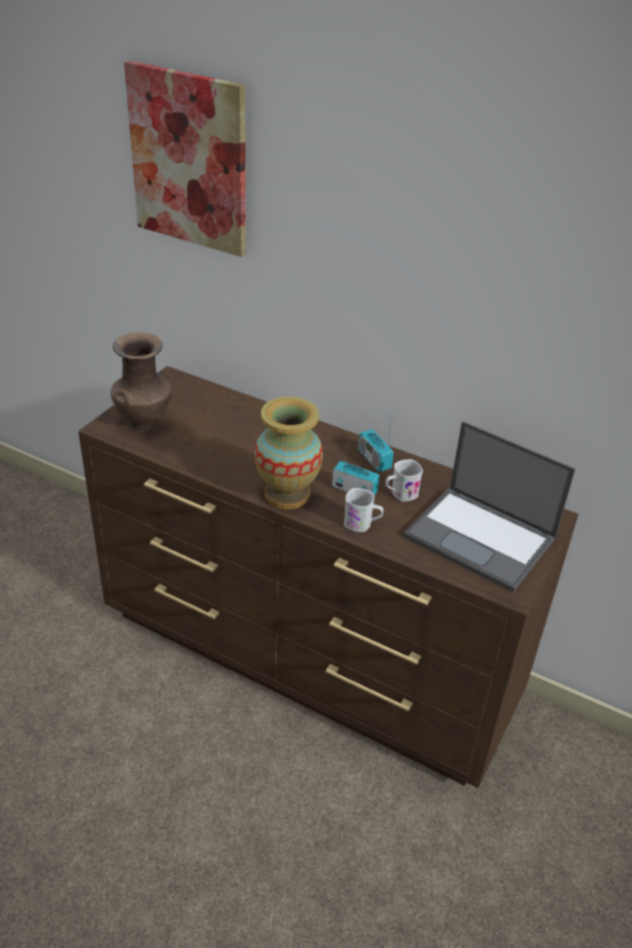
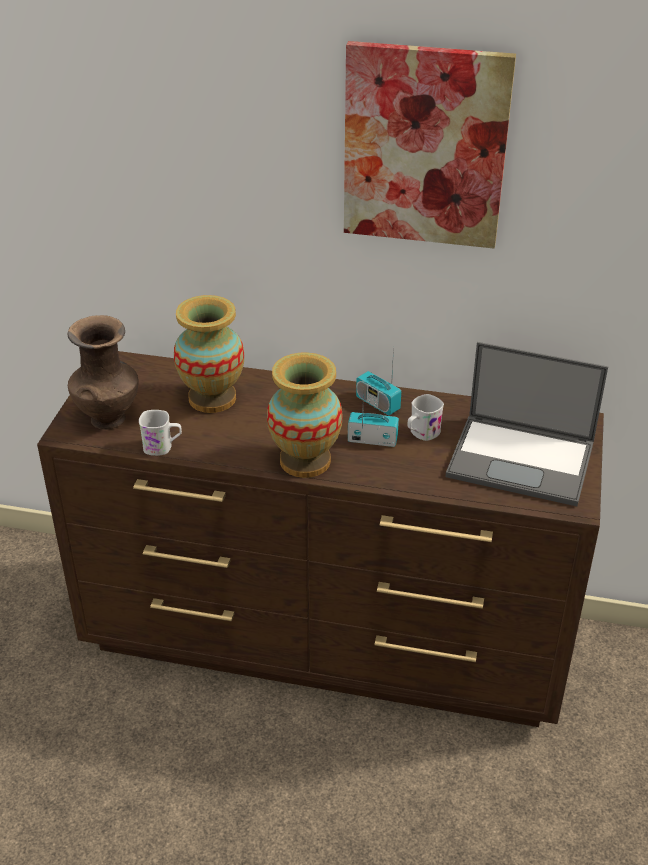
camera: 15 degrees left, 0 degrees up
(189, 160) = (111, 111): picture -> picture (425, 146)
(236, 425) = (212, 398): none -> vase
(362, 524) = (398, 474): white mug -> white mug (162, 447)

